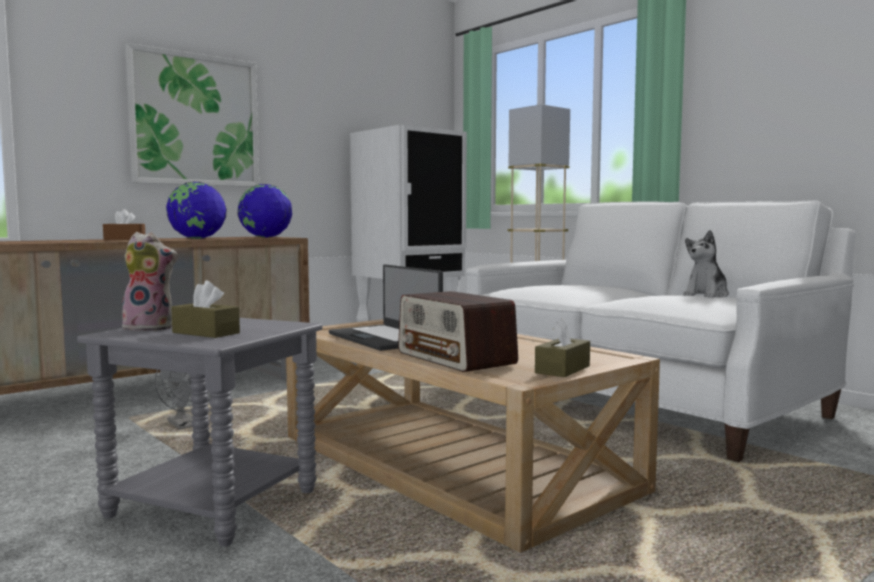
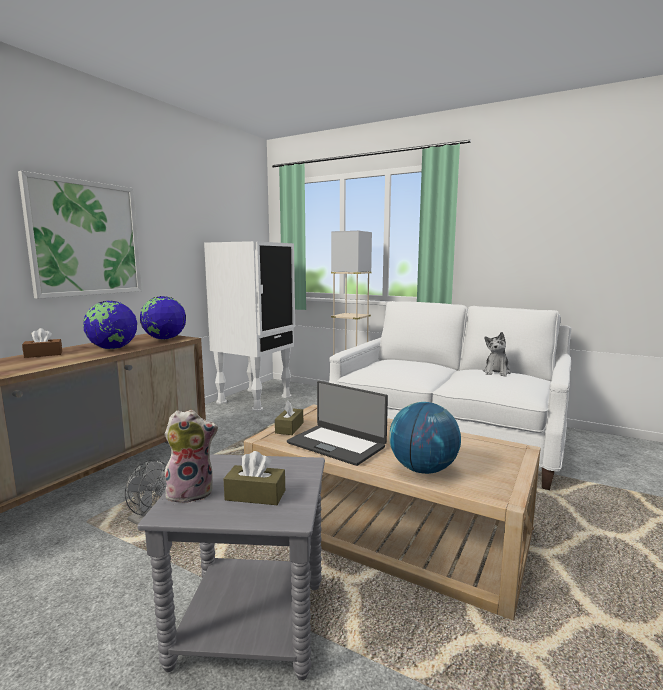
camera: 20 degrees left, 5 degrees up
(455, 358) = (423, 469): radio -> globe
(562, 369) = (508, 474): brown tissue box -> brown tissue box (289, 428)

